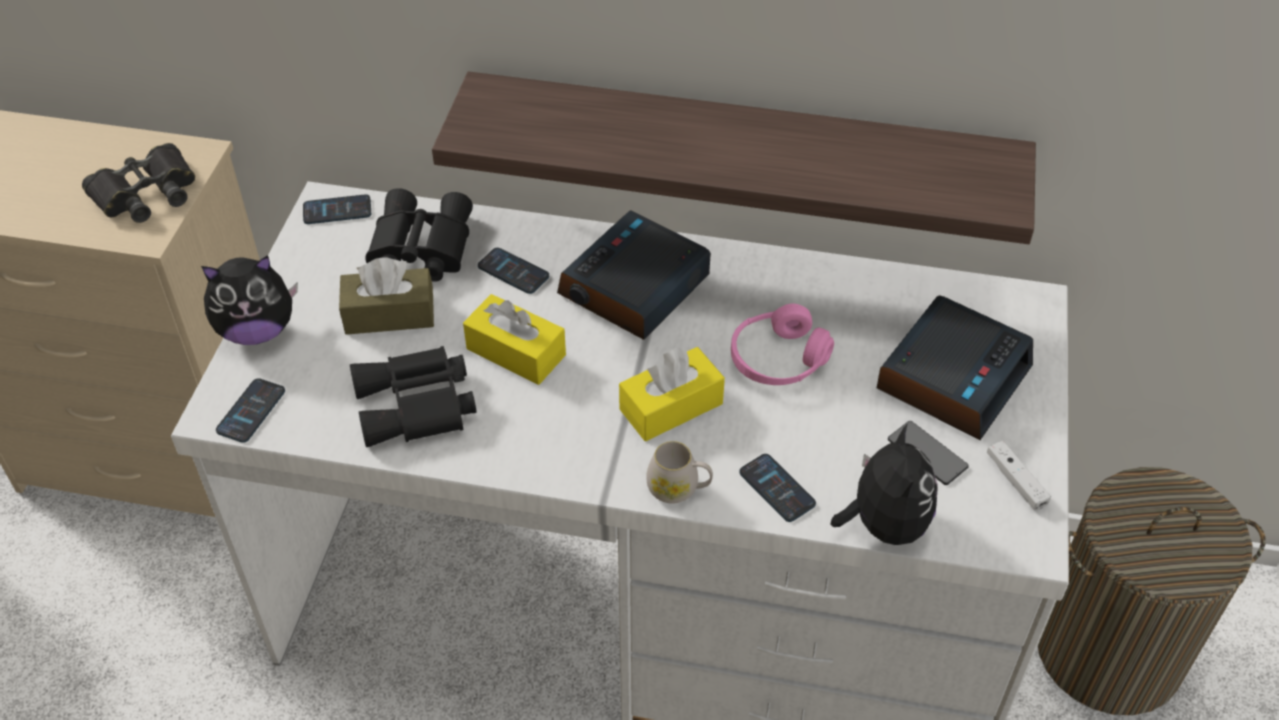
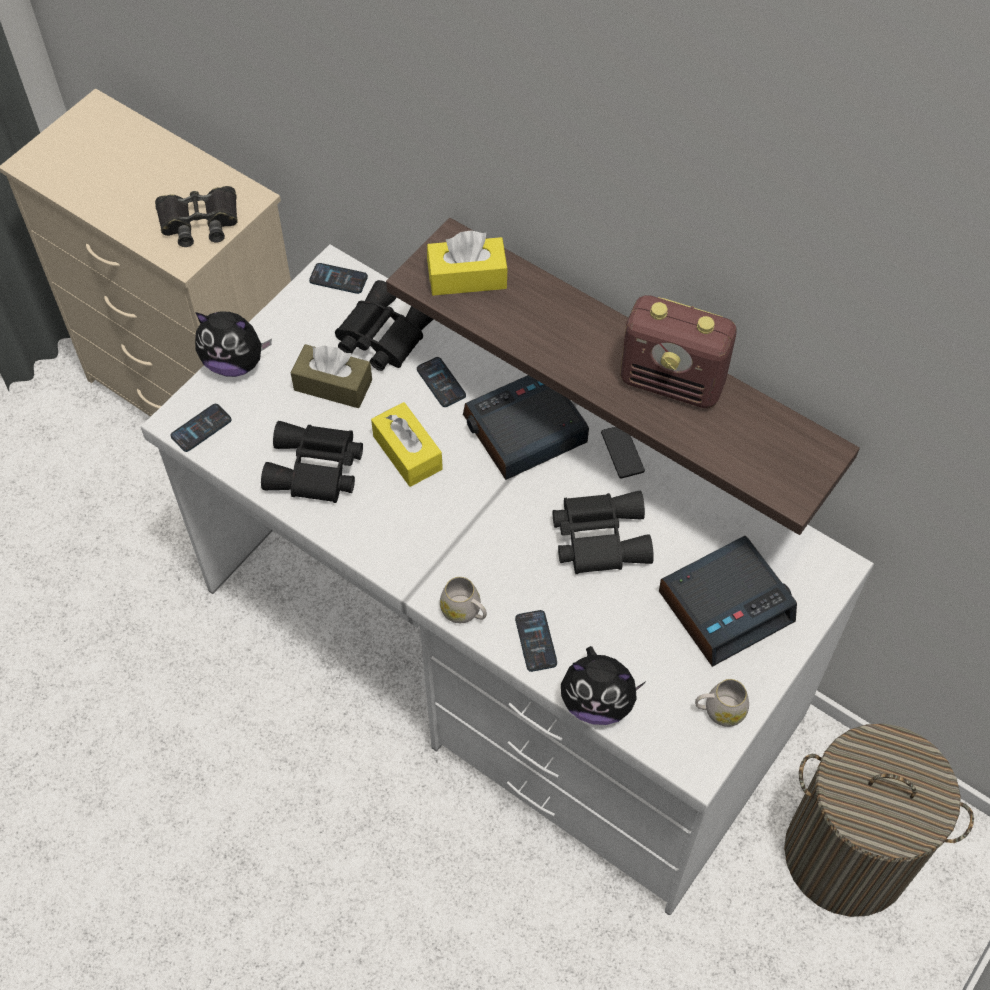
camera: 25 degrees right, 10 degrees up
(671, 406) = (496, 543): yellow tissue box -> yellow tissue box (467, 277)
(778, 359) = (599, 536): pink headphones -> black binoculars
(809, 144) = (673, 382): none -> radio
(883, 524) = (597, 702): plush toy -> plush toy turned 75 degrees clockwise
(927, 454) = (665, 660): phone -> phone (622, 452)
(1016, 481) = (719, 710): white game controller -> white mug

